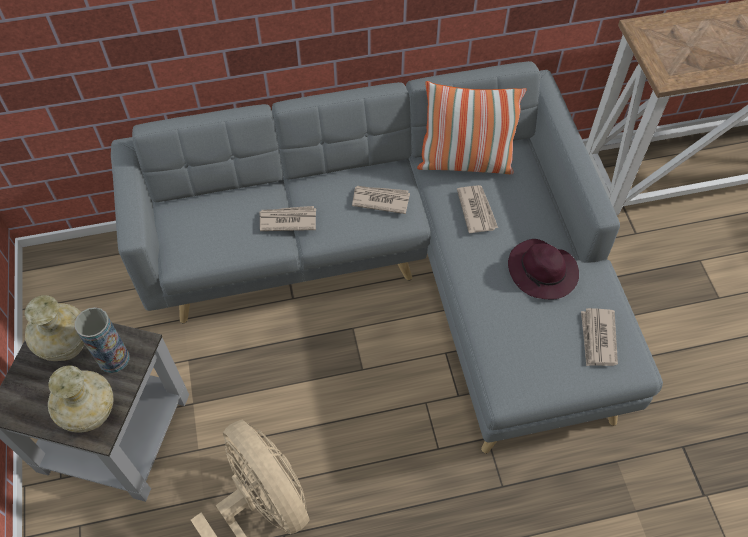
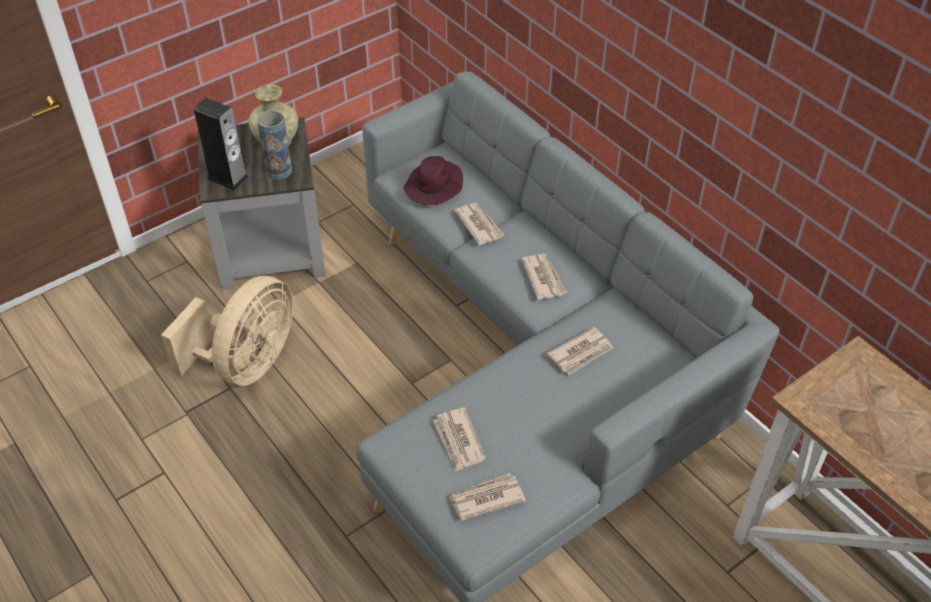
camera: 65 degrees right, 10 degrees down
(90, 414) = (228, 178): beige vase -> speaker
(465, 162) = (634, 325): pillow -> none
(531, 335) = (458, 441): none -> newspaper
(543, 272) = (539, 429): purple hat -> purple hat (434, 187)

